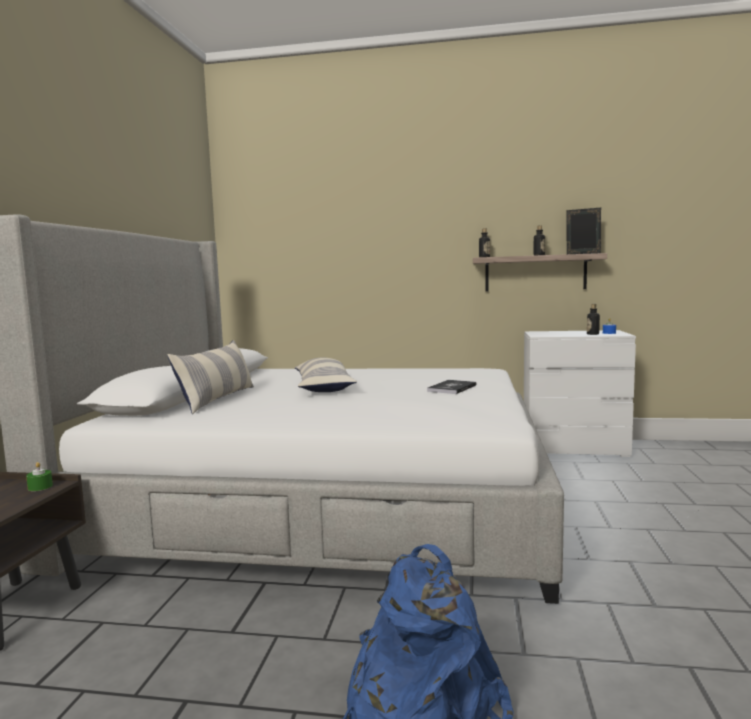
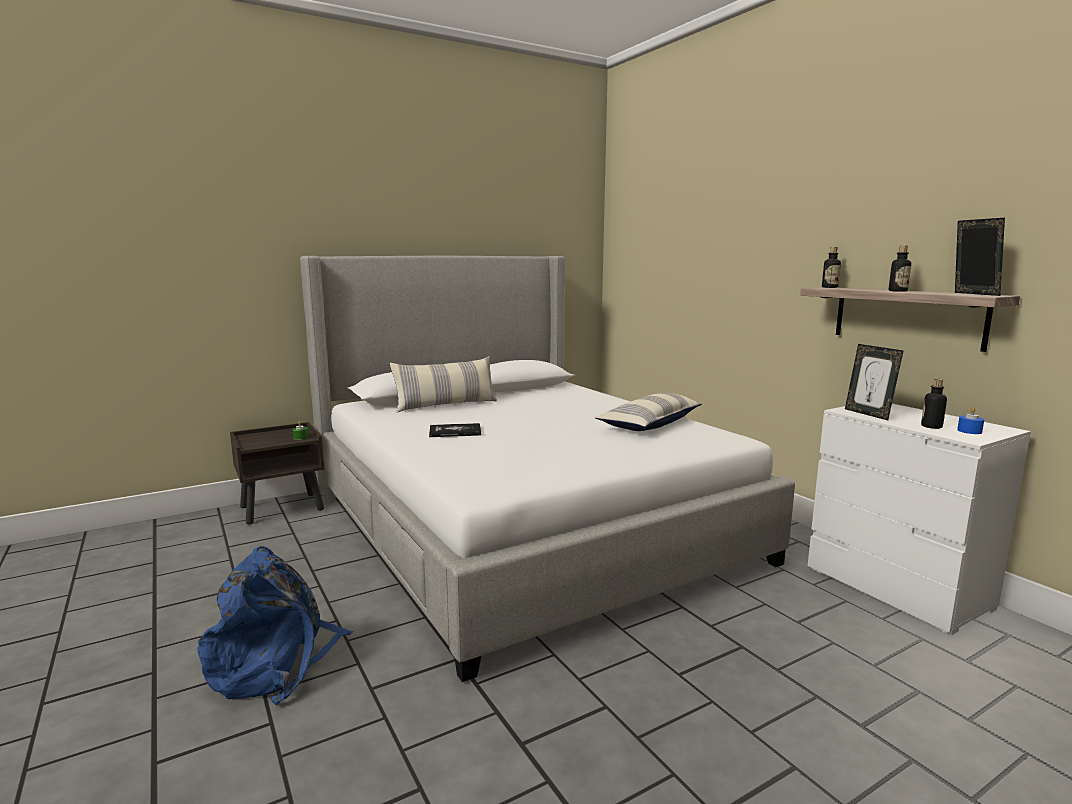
camera: 50 degrees right, 5 degrees up
(323, 387) = (531, 415): pillow -> pillow (650, 424)
(452, 388) = (603, 447): book -> book (455, 432)
(552, 335) = (868, 414): none -> picture frame

